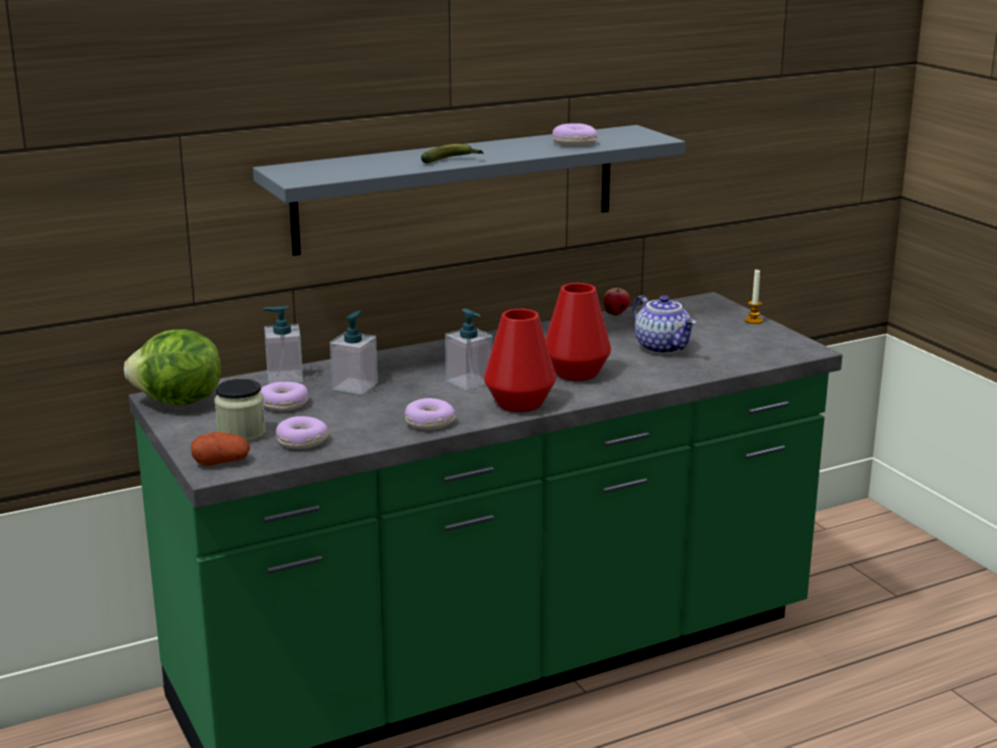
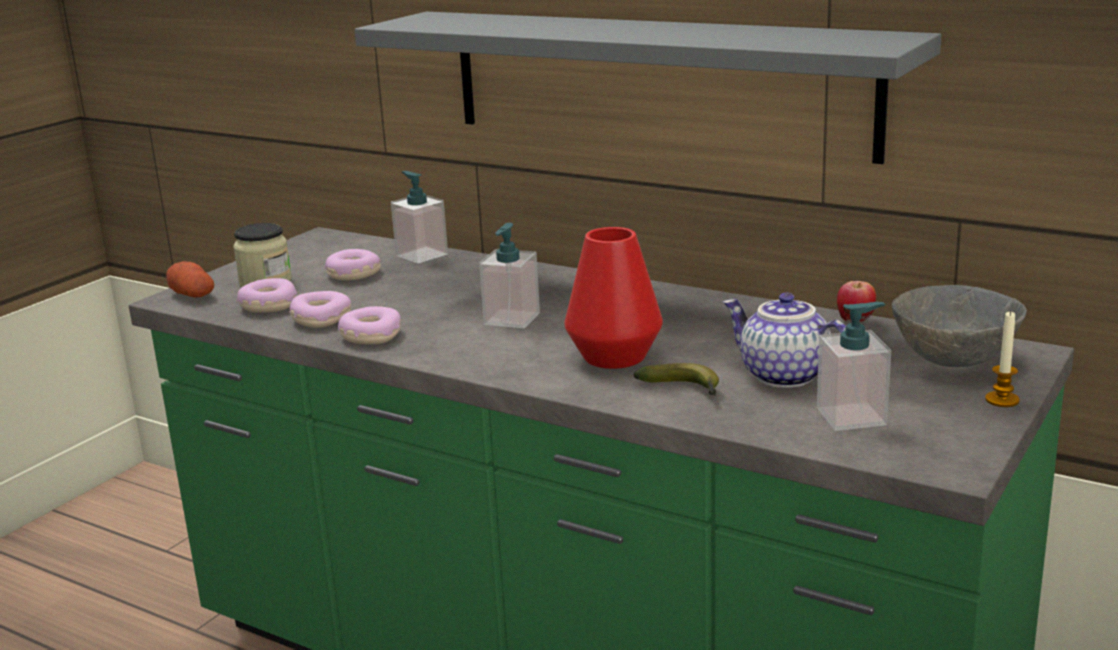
camera: 60 degrees right, 0 degrees up
(178, 403) = (314, 244): lettuce -> none
(355, 386) = (433, 282): soap dispenser -> soap dispenser (851, 416)
(452, 161) = (563, 32): banana -> banana (684, 390)
(519, 403) = (478, 356): red vase -> none
(573, 143) = (756, 37): donut -> donut (321, 319)
(663, 348) = (782, 376): teapot -> teapot turned 105 degrees clockwise
(694, 313) = (953, 358): none -> grey bowl

